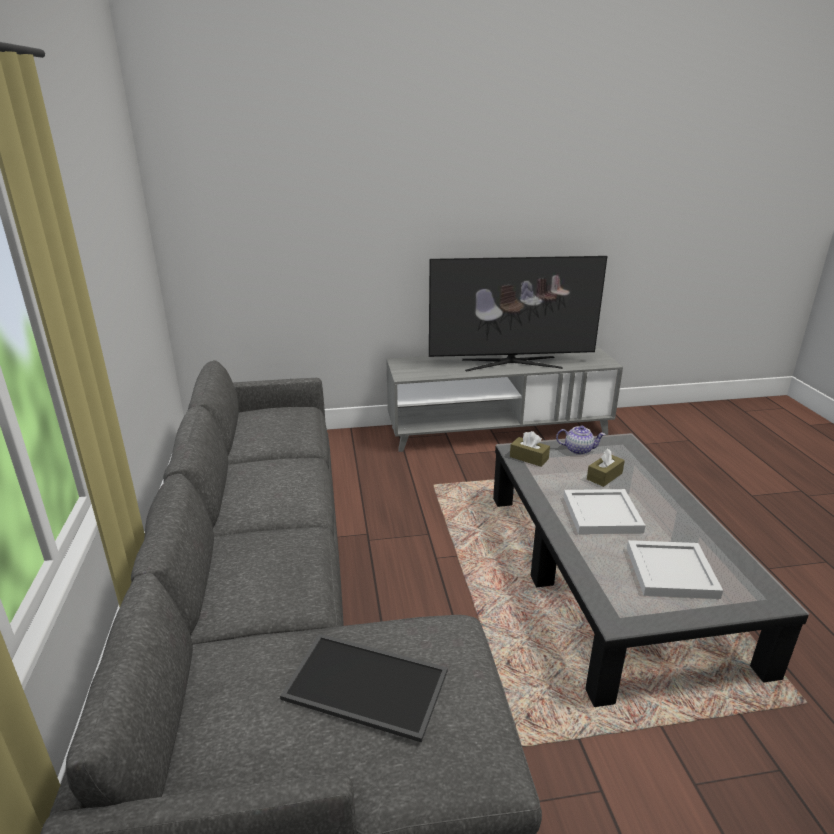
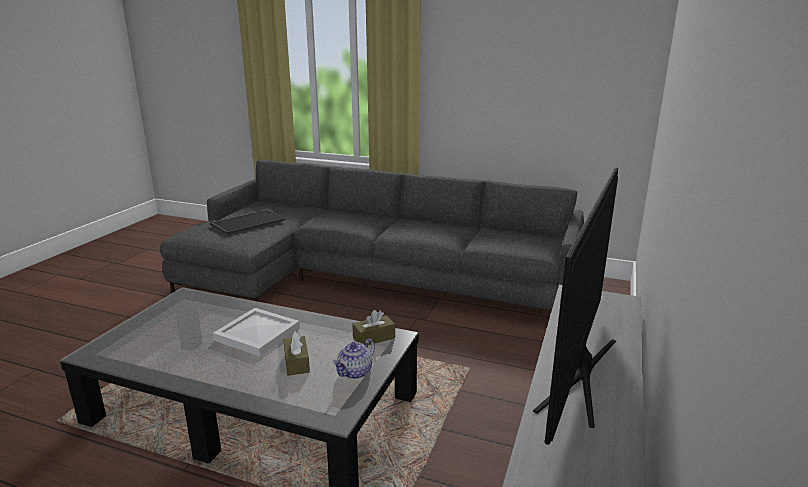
camera: 120 degrees right, 5 degrees down
(672, 573) = (171, 329): white tray -> none

